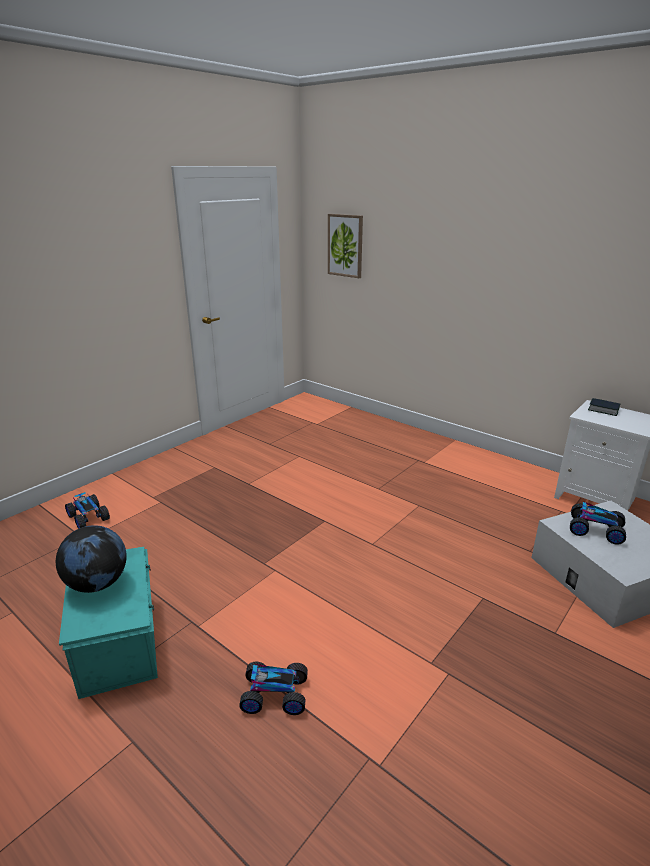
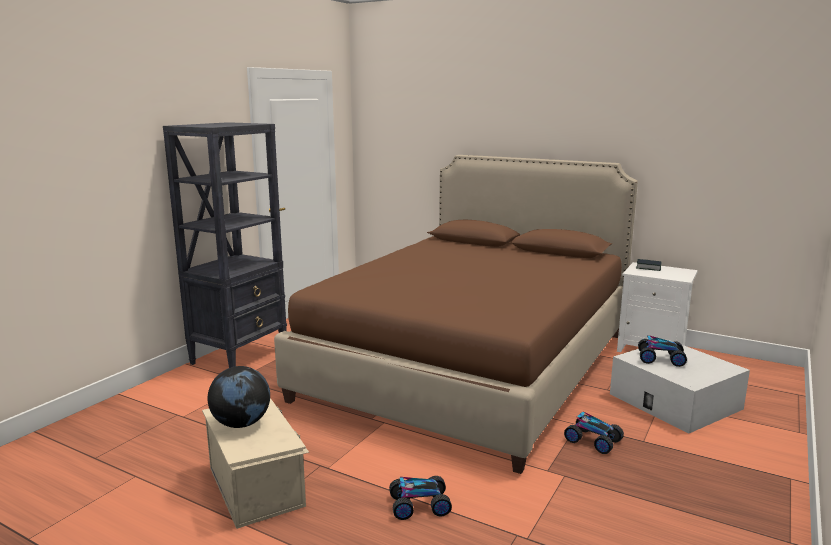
camera: 10 degrees left, 10 degrees down
(87, 517) = (177, 400): toy car -> toy car (592, 441)
(120, 641) = (257, 485): turquoise storage box -> beige storage box
(165, 469) = (240, 356): none -> black bookcase
(345, 245) = (398, 141): picture -> none
(389, 501) = (471, 365): none -> brown bed

